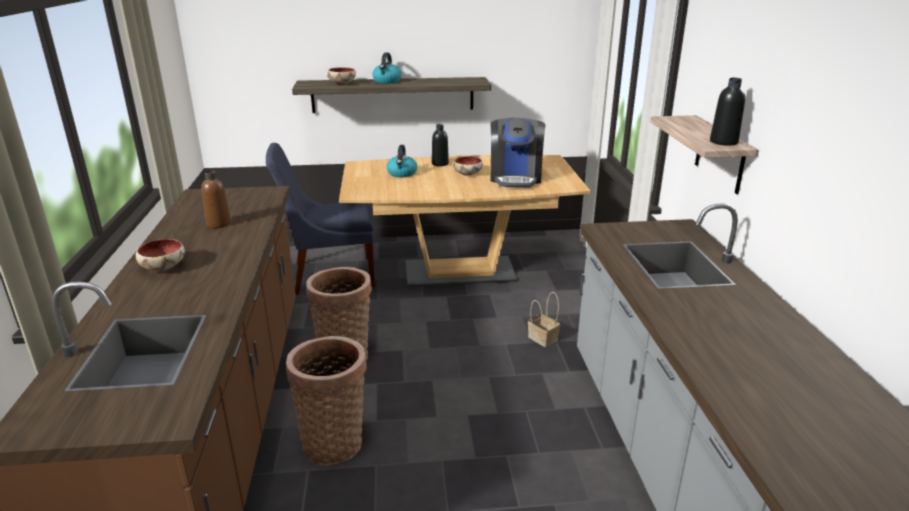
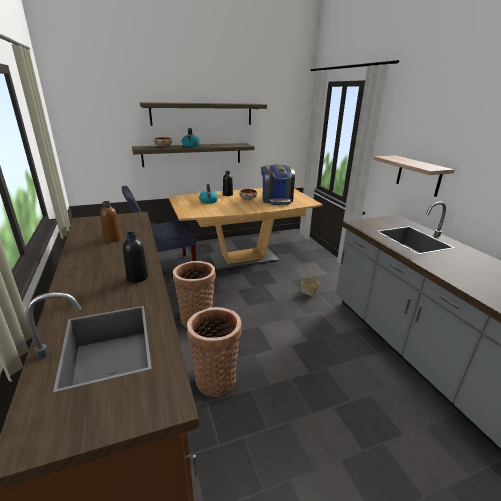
camera: 15 degrees left, 0 degrees up
(163, 267) = (87, 273): bowl -> none
(410, 30) = (202, 114): none -> shelf
(723, 142) = (432, 166): black bottle -> black bottle (137, 277)

